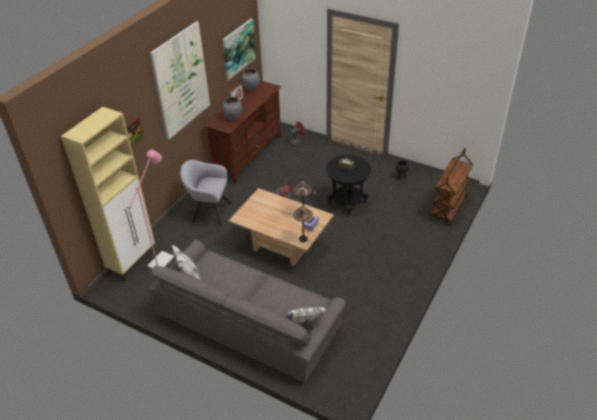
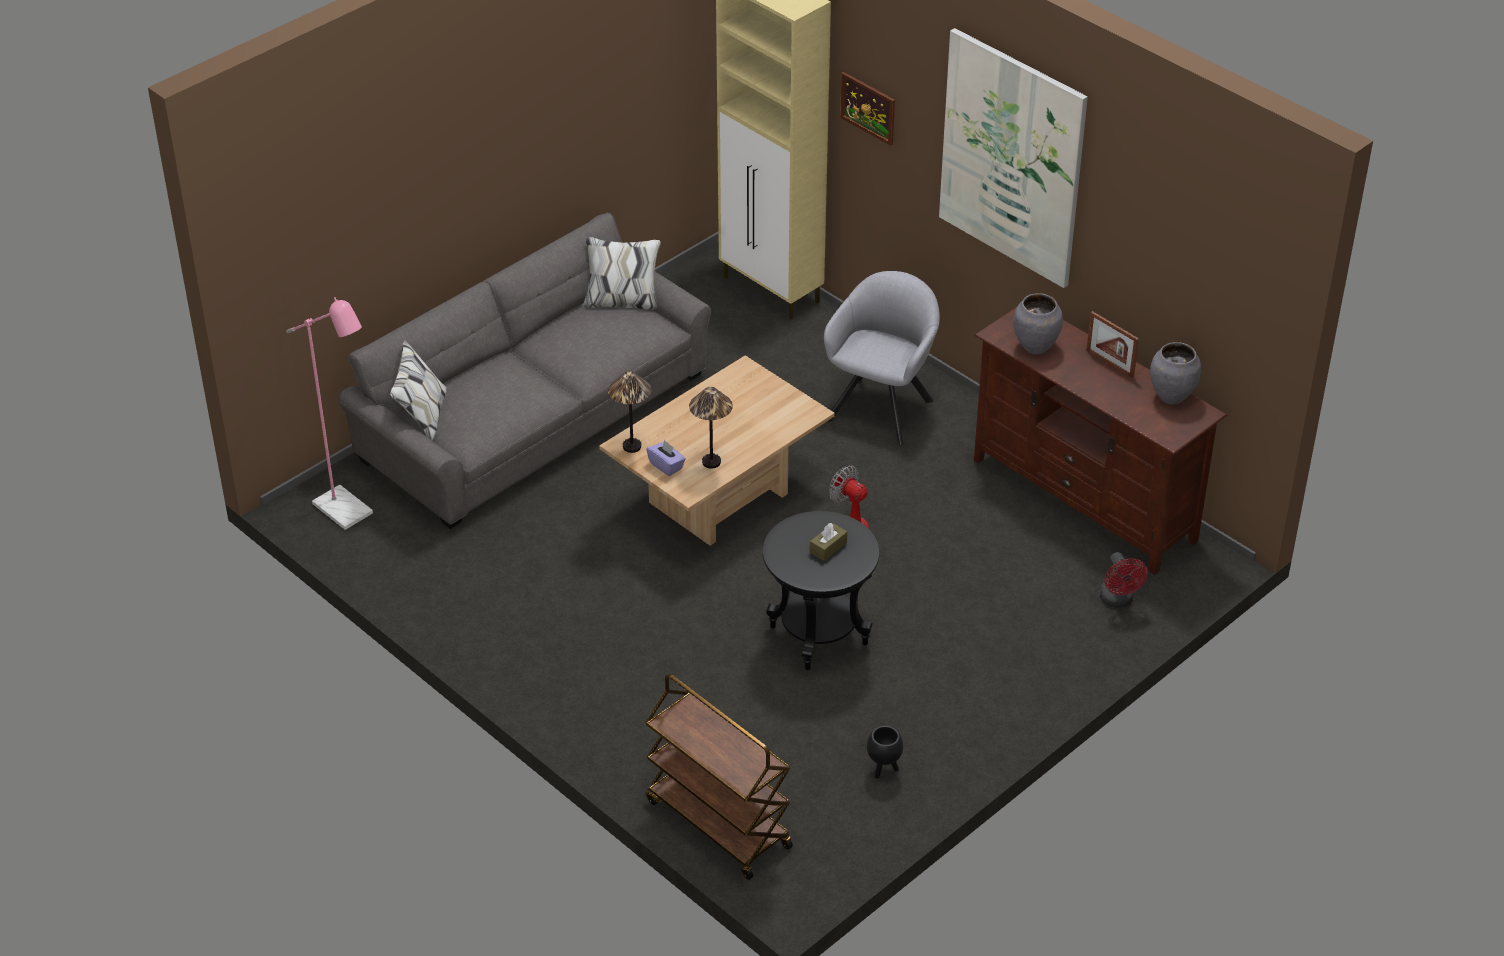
camera: 105 degrees right, 0 degrees up
(164, 258) = (762, 329): pink floor lamp -> pink floor lamp (349, 514)
(238, 48) = (1200, 287): picture -> none

